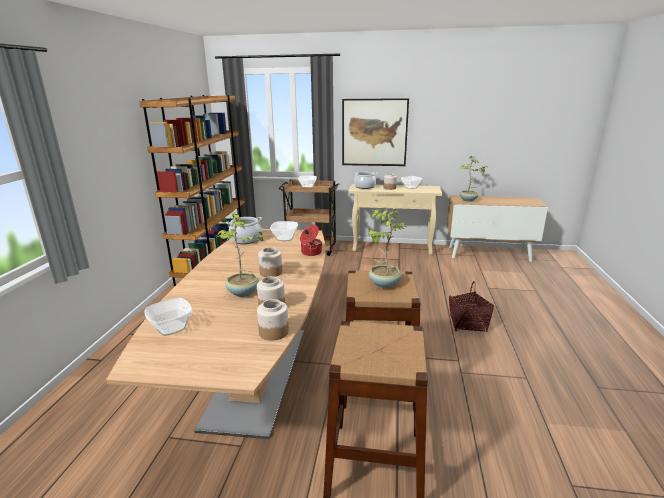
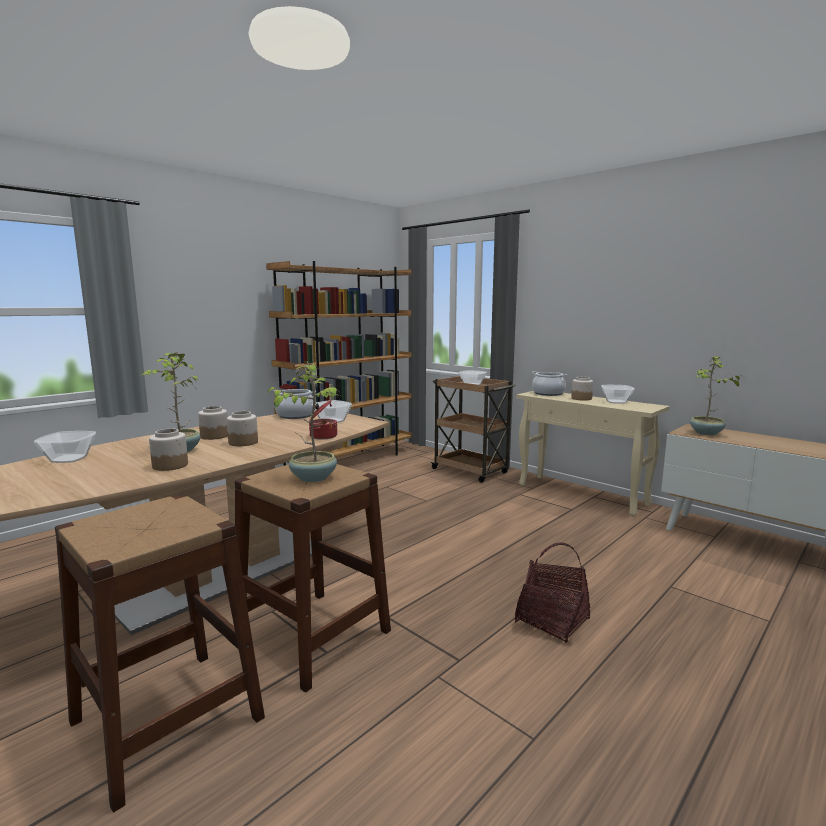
camera: 35 degrees right, 10 degrees down
(273, 332) = (114, 484): jar -> jar (214, 436)
(374, 132) = (574, 317): picture -> none

